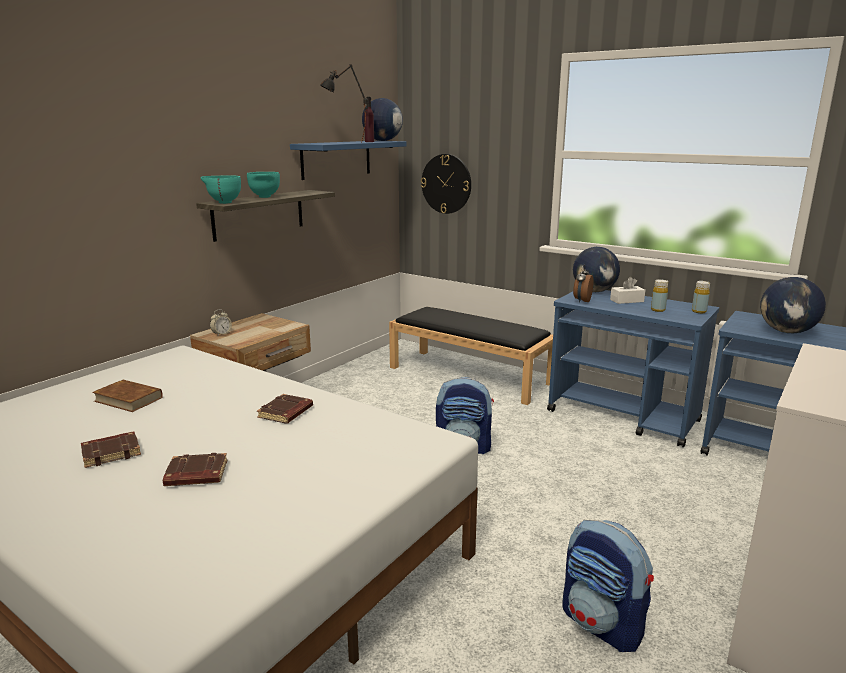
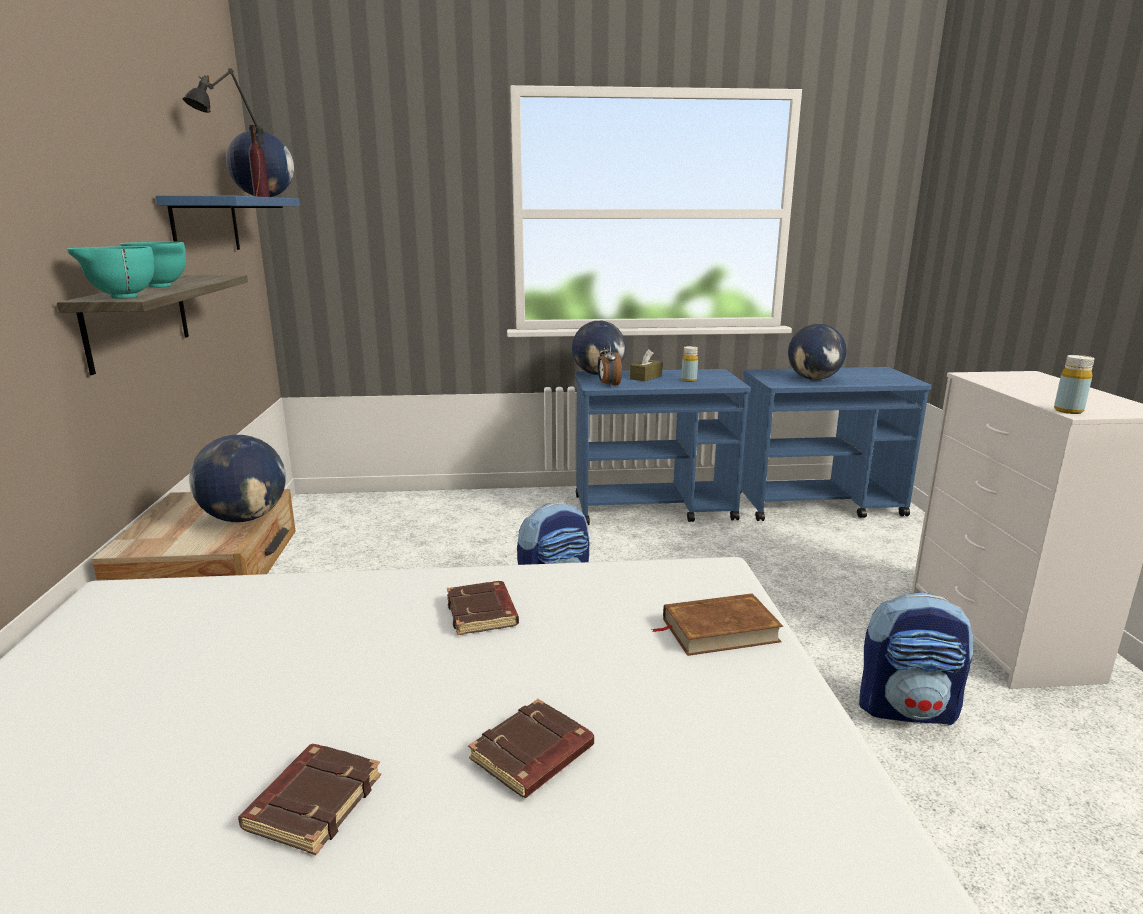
camera: 40 degrees left, 0 degrees up
(128, 399) = (157, 703): brown book -> brown book (719, 630)
(221, 334) = (159, 540): alarm clock -> none
(266, 334) = (245, 518): none -> globe
(446, 184) = (351, 261): wall clock -> none
(470, 375) = (449, 513): black bench -> none
(627, 300) = (646, 377): white tissue box -> brown tissue box
(699, 311) = (721, 375): yellow bottle -> yellow bottle (1068, 411)

